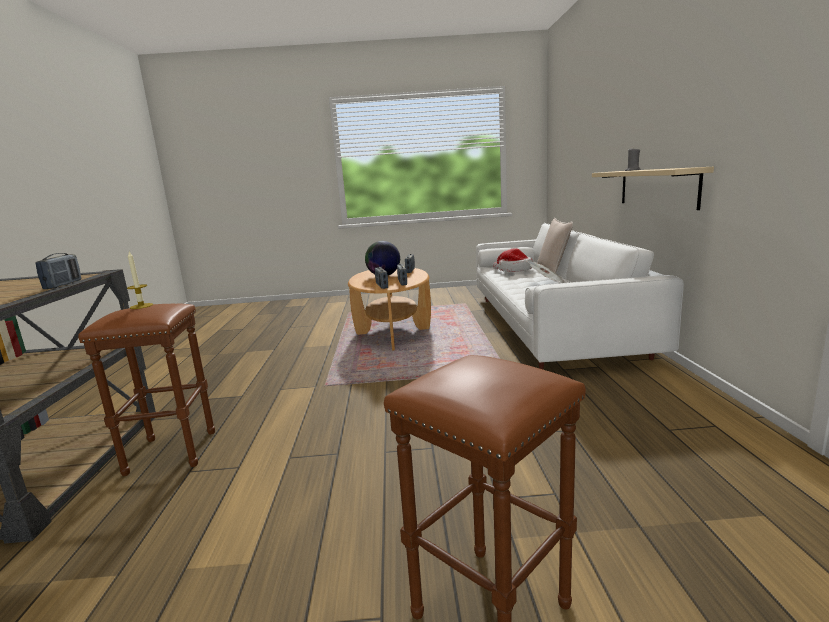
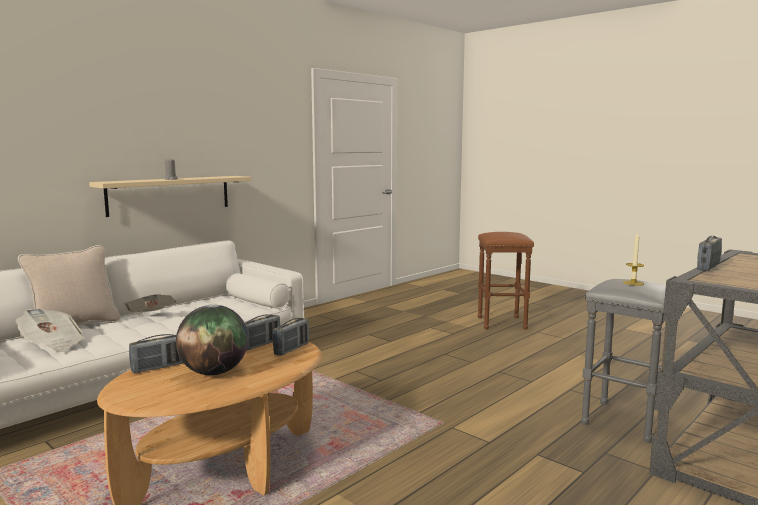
camera: 135 degrees left, 5 degrees down
(170, 451) = (625, 422): brown stool -> grey stool
(514, 270) = (52, 344): hat -> newspaper

